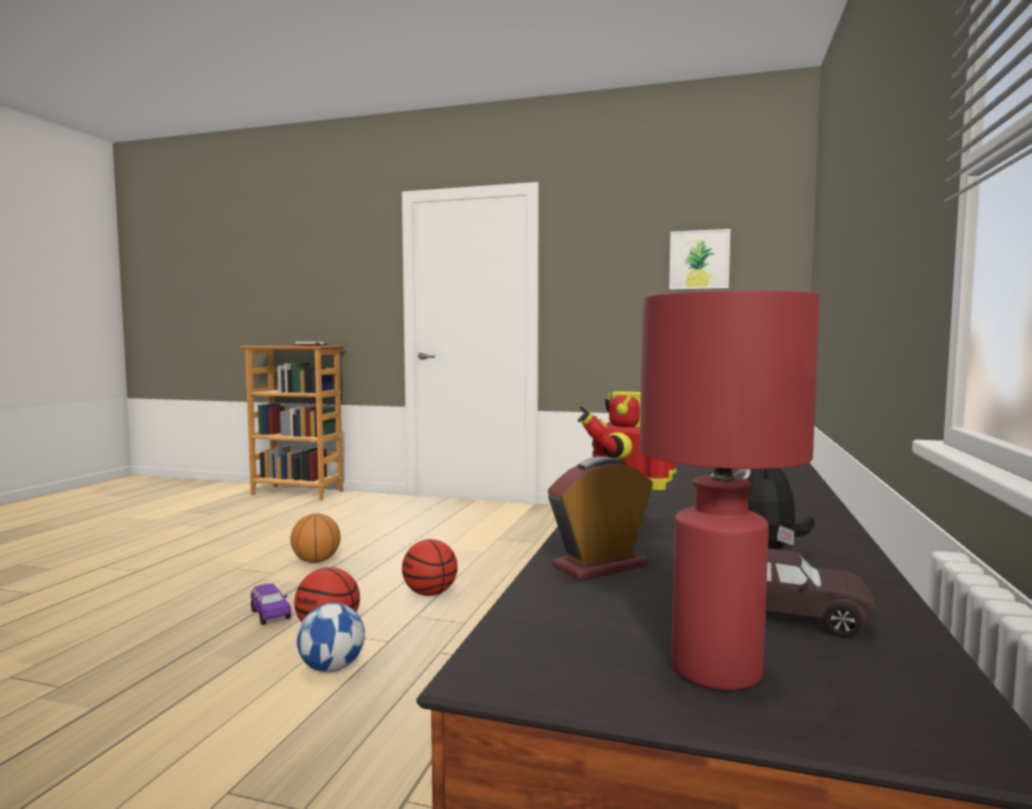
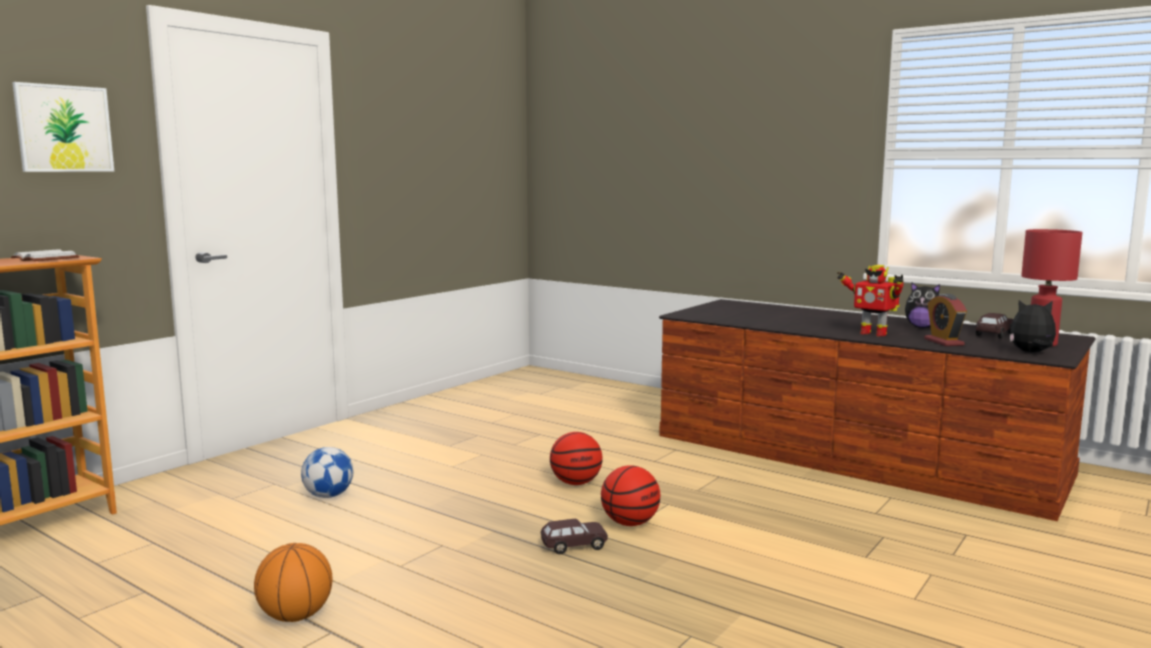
camera: 70 degrees left, 5 degrees up
(270, 614) = (574, 546): purple toy car -> brown toy car
(316, 561) = (425, 523): basketball -> basketball (296, 616)
(332, 668) = (707, 524): football -> football (328, 496)
(553, 645) = (1031, 352): none -> plush toy
(699, 260) = (464, 139): picture -> picture (64, 128)

